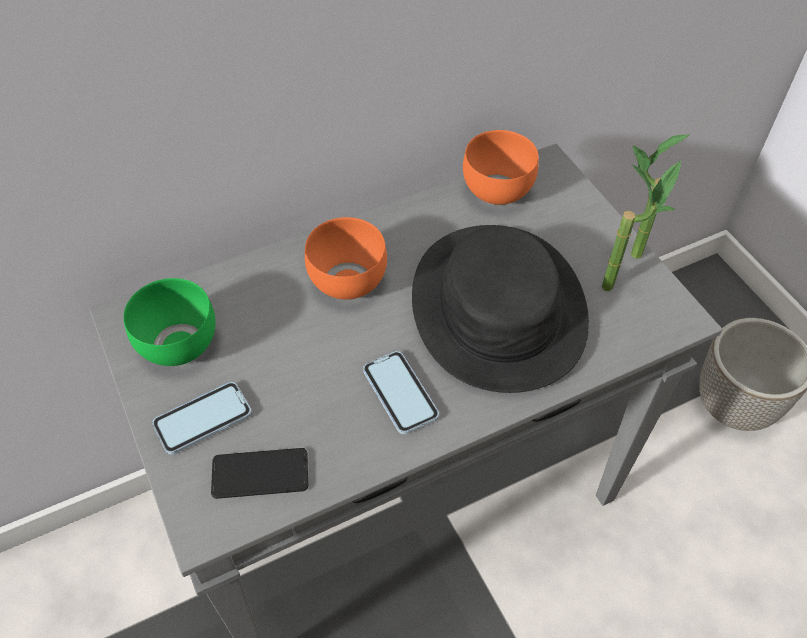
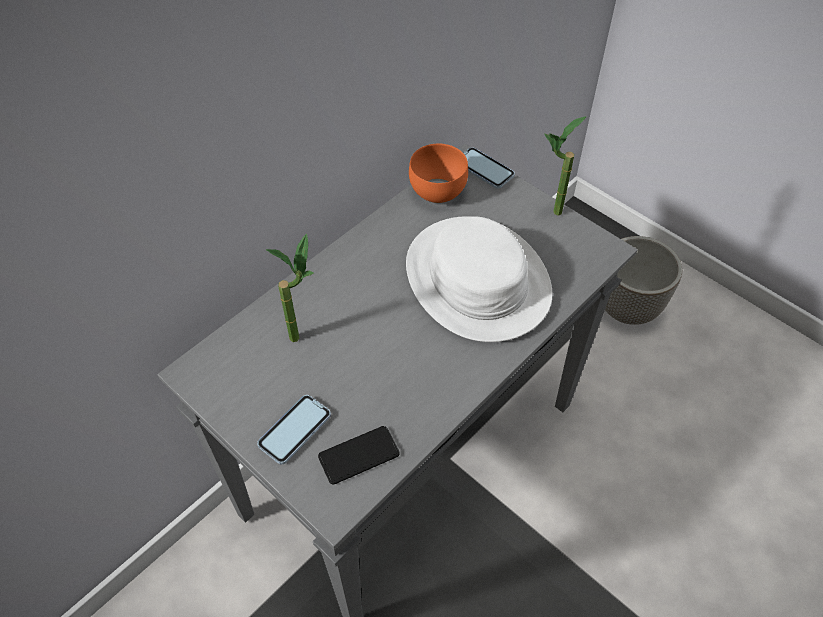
camera: 20 degrees left, 0 degrees up
(182, 345) = (250, 379): green bowl -> none
(348, 280) = (356, 291): orange bowl -> none
(400, 393) = (435, 364): phone -> phone (484, 169)
(497, 308) = (477, 279): black hat -> white hat
(619, 285) = (555, 238): potted plant -> potted plant (304, 333)

